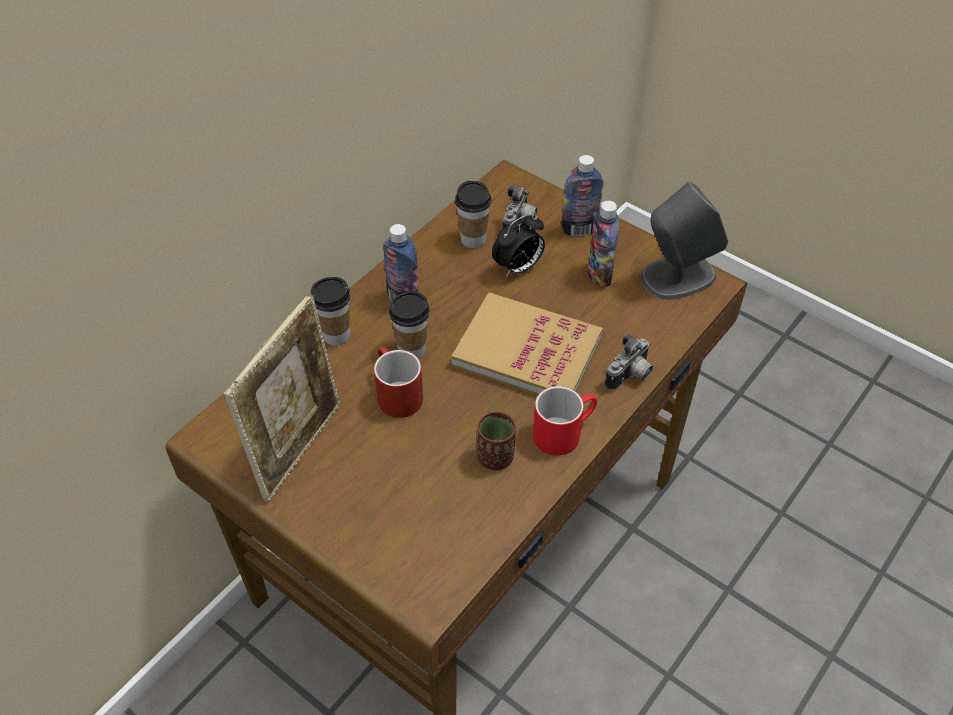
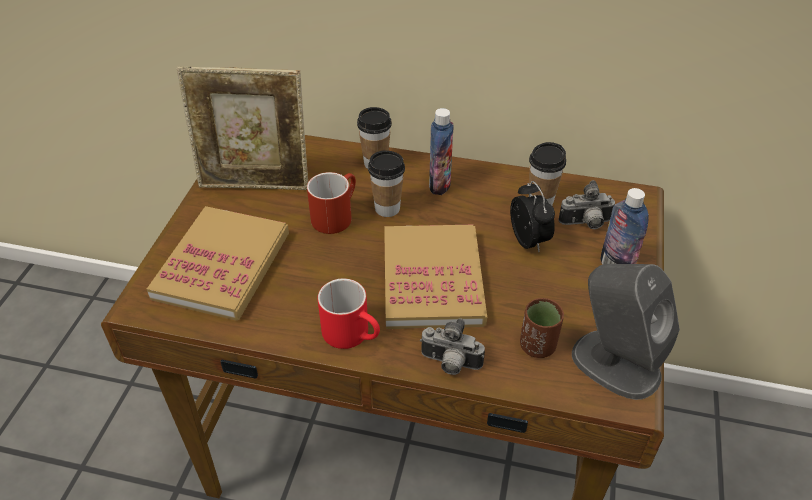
camera: 65 degrees right, 5 degrees down
(412, 512) = (222, 266): none -> book
(495, 457) = (301, 297): brown cup -> brown cup (537, 346)
(518, 268) = (529, 241): alarm clock -> alarm clock turned 135 degrees counterclockwise
(599, 275) = (566, 300): bottle -> none

